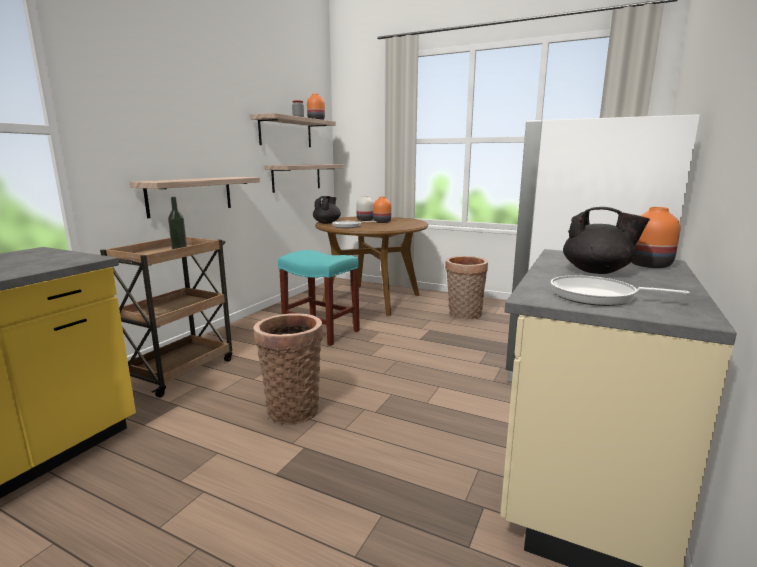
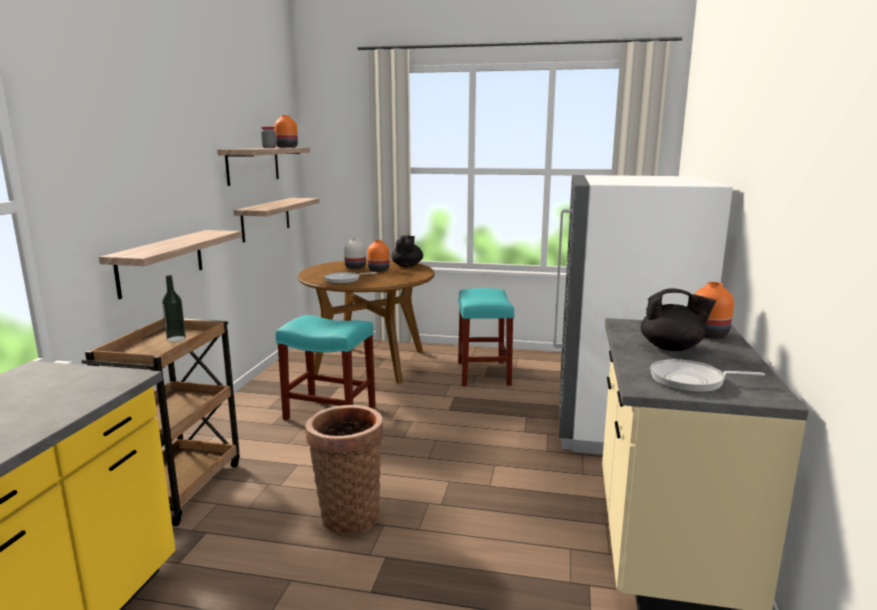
camera: 15 degrees left, 0 degrees up
(327, 223) = (313, 275): black teapot -> black teapot (407, 266)
(463, 315) = (484, 374): basket -> turquoise stool

